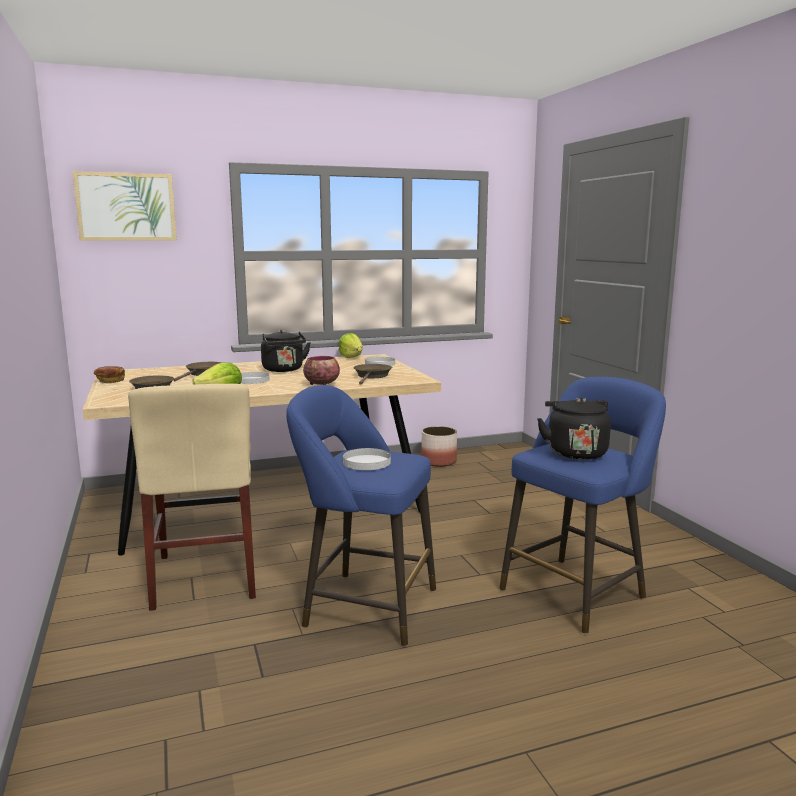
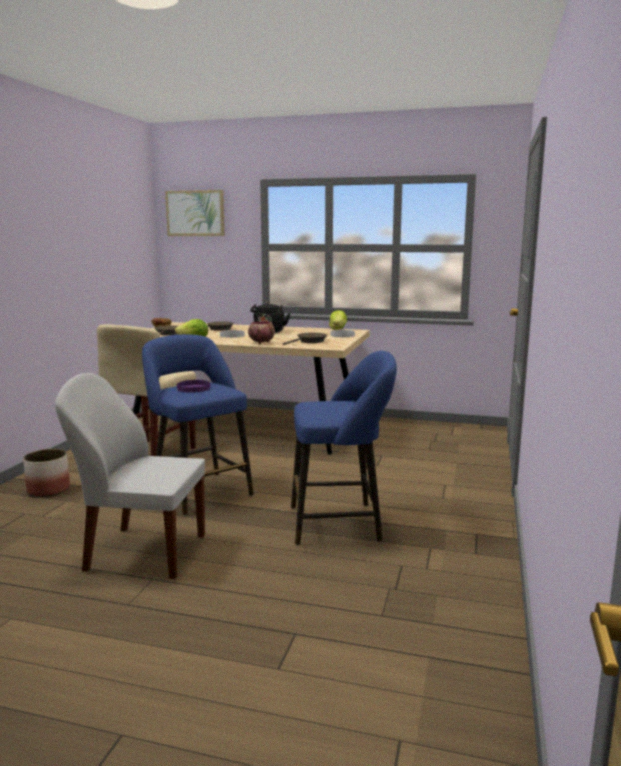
camera: 35 degrees right, 0 degrees up
(366, 462) = (193, 388): white plate -> purple plate
(438, 461) = (406, 426): planter -> planter (49, 489)
(448, 720) = (143, 552): none -> white chair
(575, 452) = (330, 406): black kettle -> none

